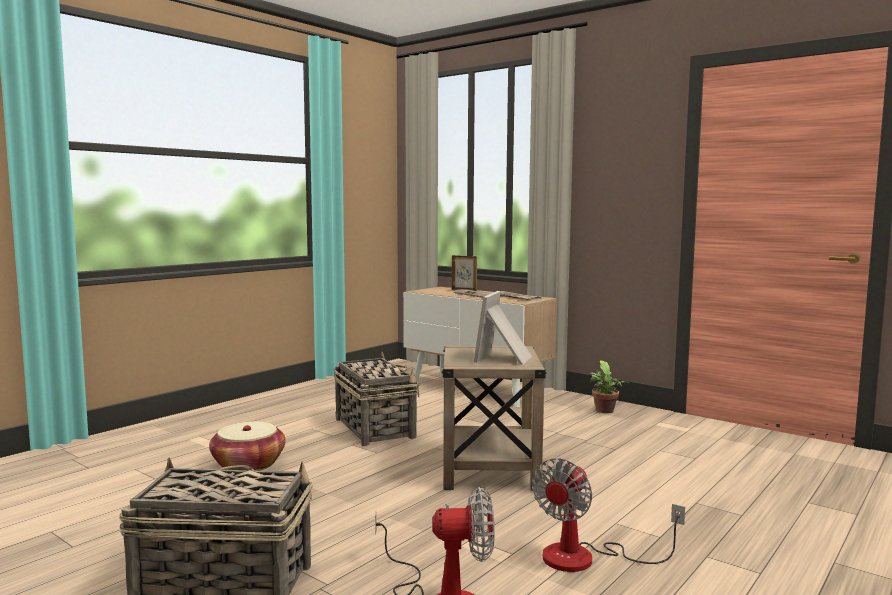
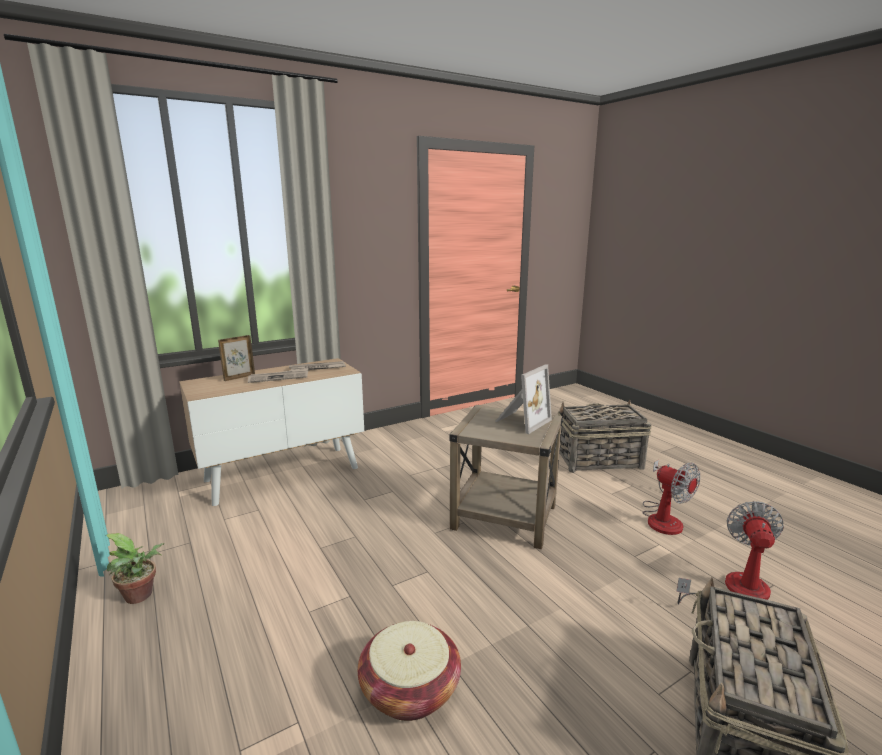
camera: 70 degrees left, 10 degrees up
(374, 428) = (348, 560): basket -> basket (597, 460)
(505, 358) = (521, 421): picture frame -> picture frame turned 90 degrees counterclockwise
(605, 411) = (402, 438): potted plant -> potted plant (141, 596)

